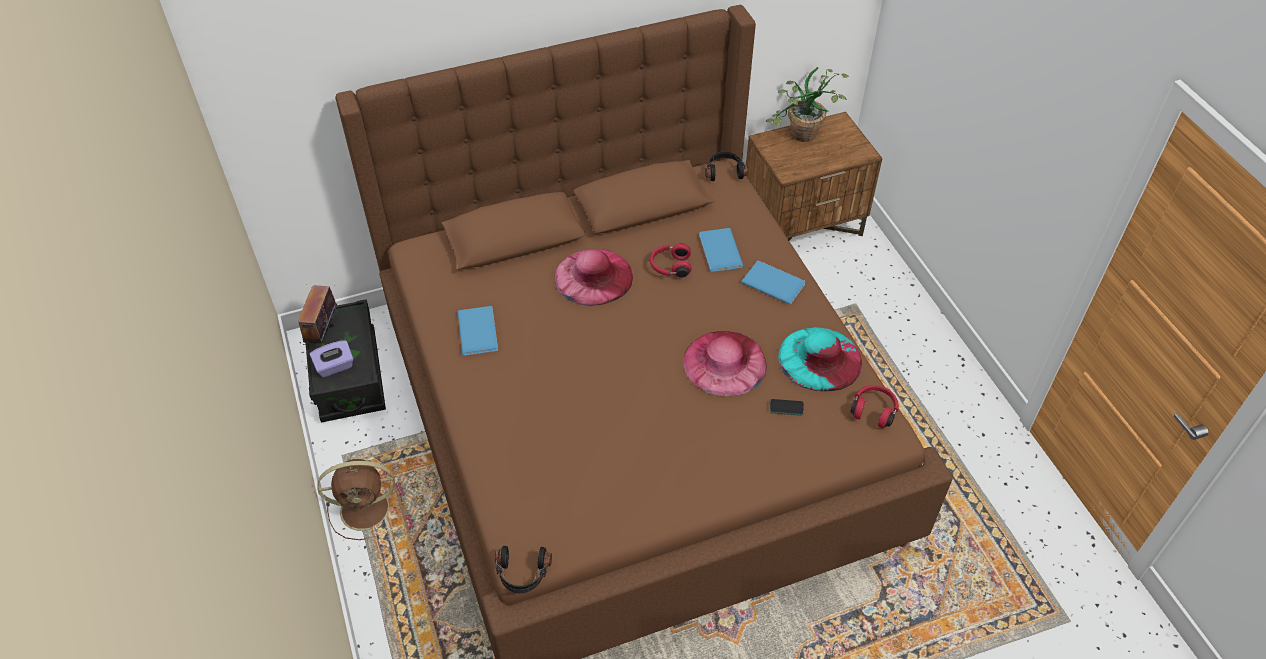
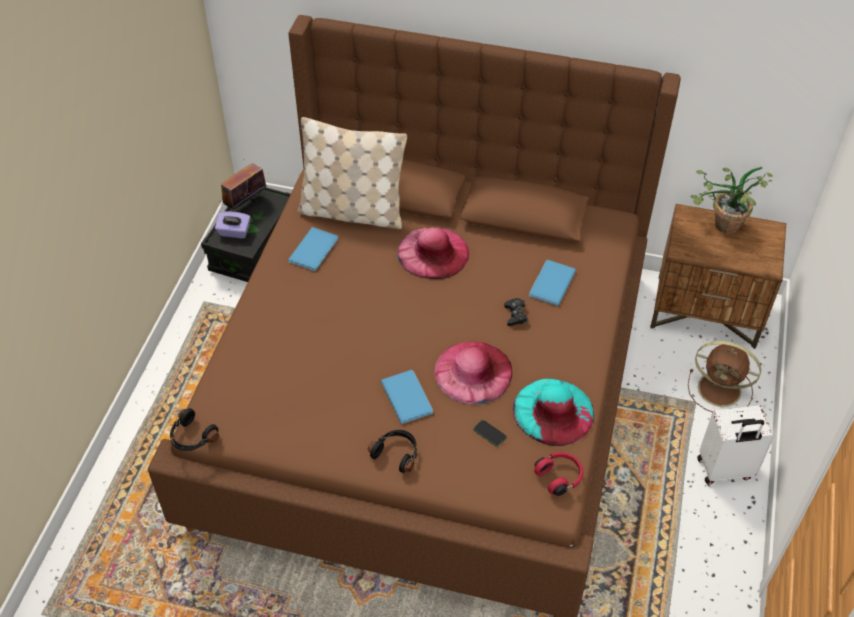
camera: 35 degrees right, 0 degrees up
(367, 509) = (190, 348): brown fan -> brown fan (721, 390)
(483, 277) = (352, 212): none -> beige pillow
(670, 267) = (499, 275): red headphones -> none
(715, 294) = (515, 315): none -> black game controller
(724, 171) = (616, 221): black headphones -> black headphones (396, 453)
(772, 282) = (572, 330): blue book -> blue book (407, 395)
(922, 346) = (725, 470): none -> white suitcase

